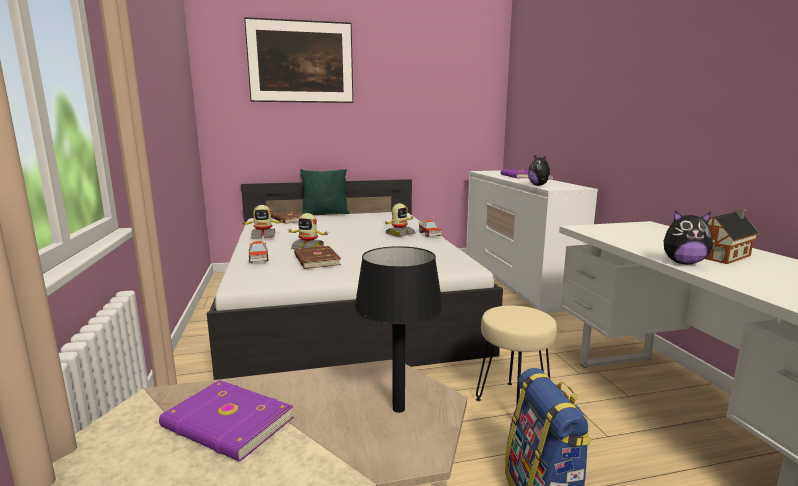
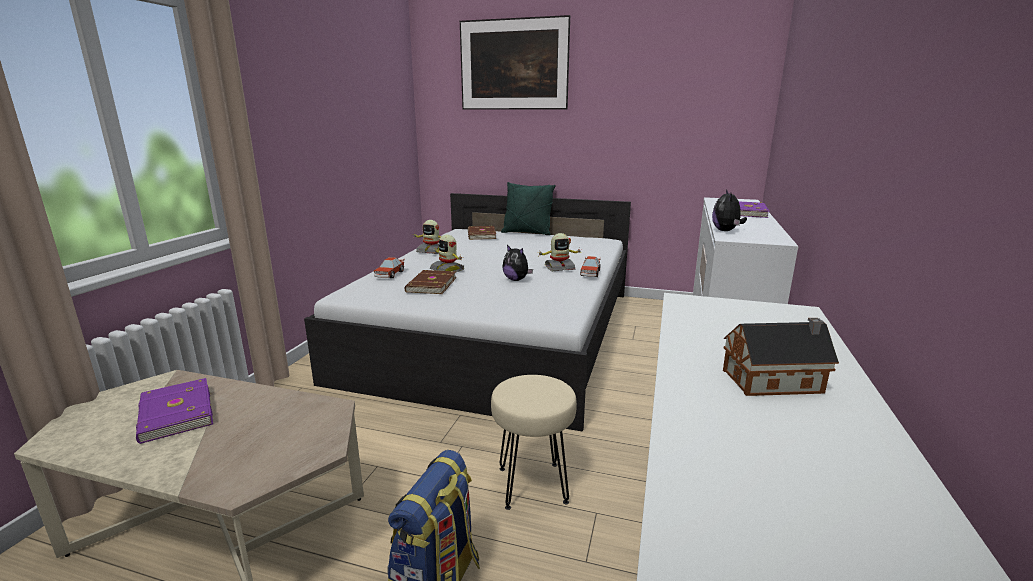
camera: 30 degrees right, 5 degrees up
(398, 408) = (283, 444): black table lamp -> none
(683, 263) = (684, 378): plush toy -> plush toy (516, 280)

